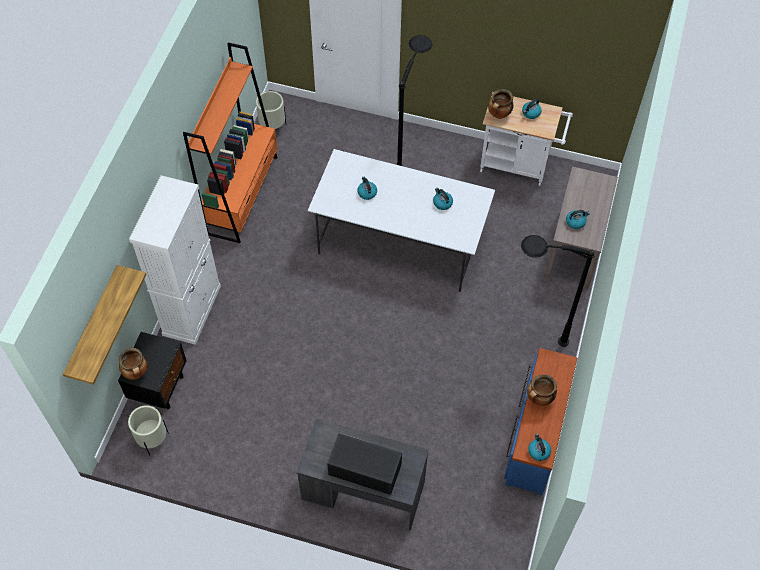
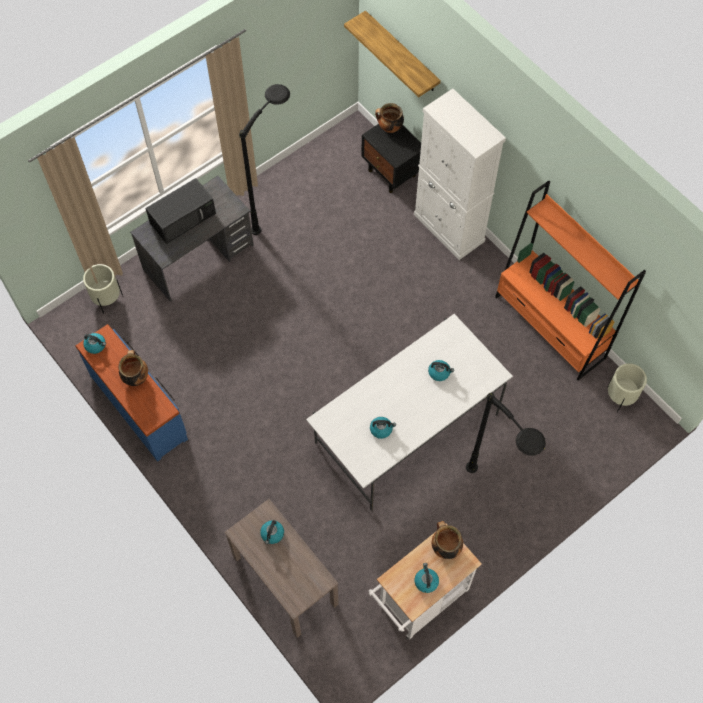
camera: 125 degrees right, 5 degrees up
(152, 439) = (349, 148): beige planter -> beige planter (107, 299)
(527, 339) = (225, 464): black floor lamp -> black floor lamp (278, 207)

